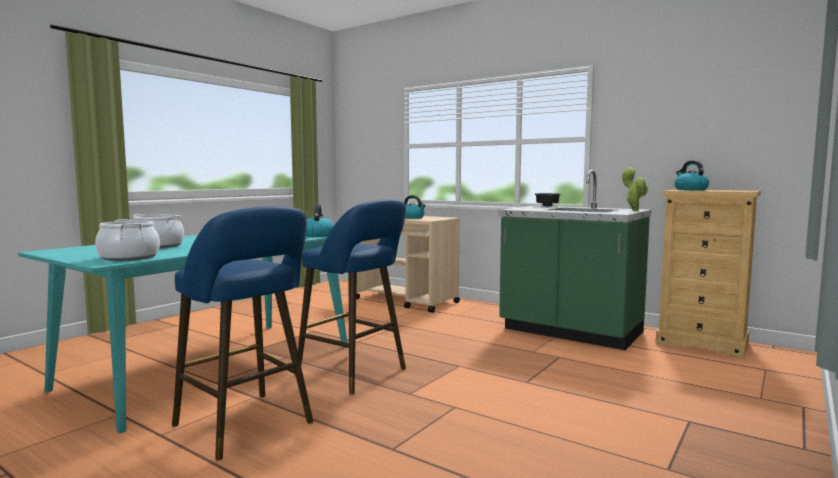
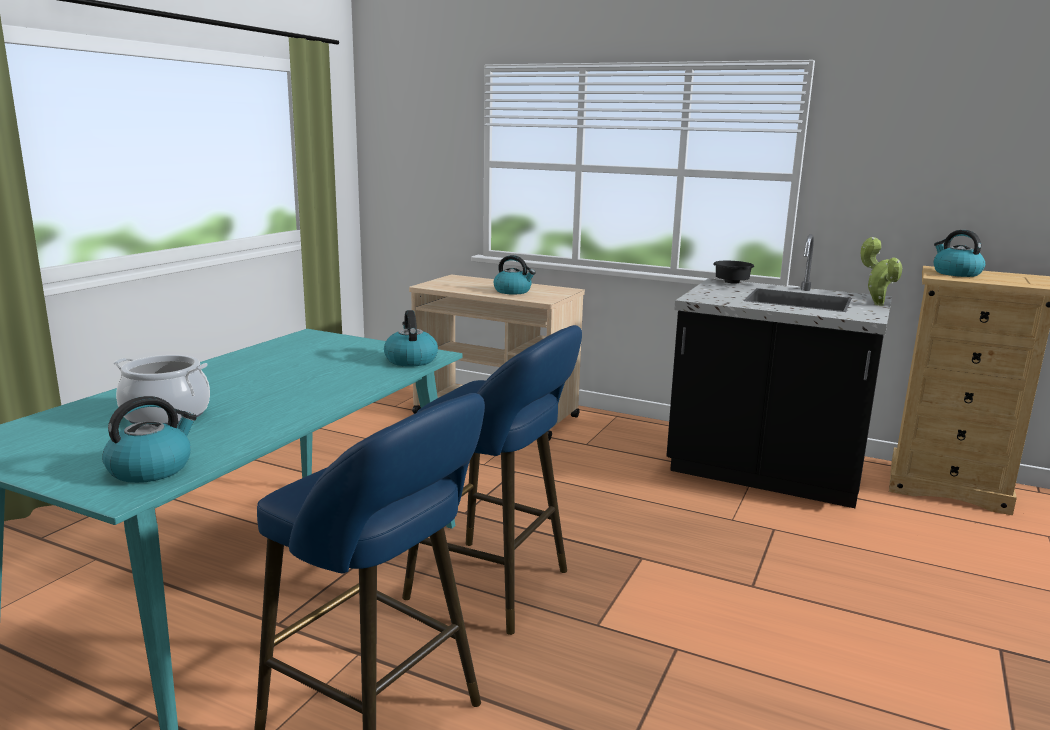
camera: 10 degrees left, 10 degrees up
(128, 257) = (151, 469): cooking pot -> kettle
(570, 332) = (765, 473): green counter -> black counter

